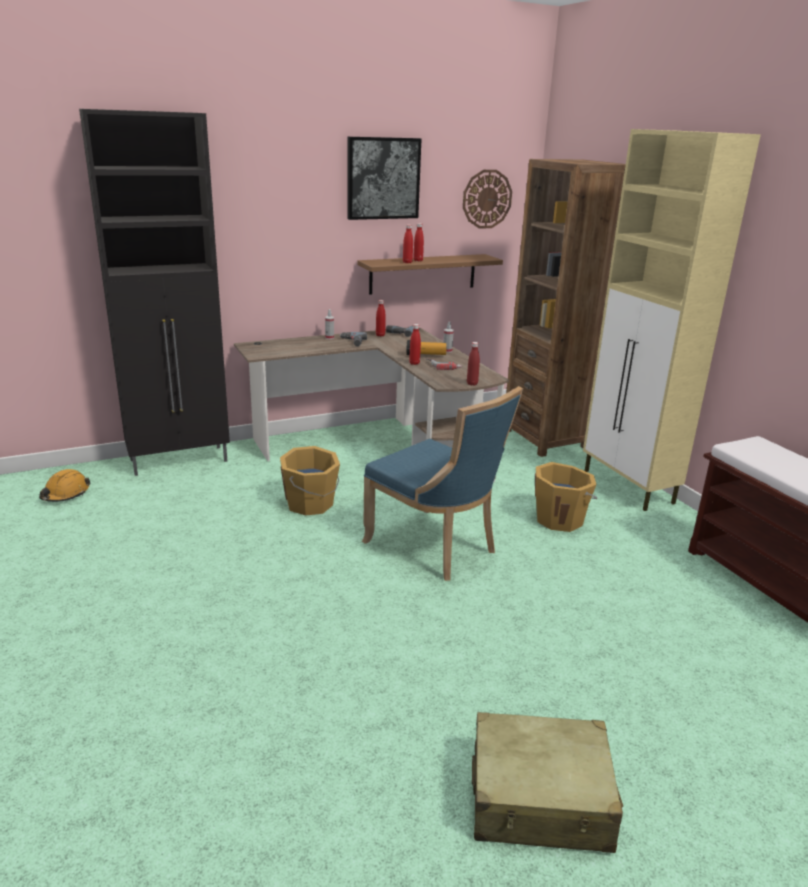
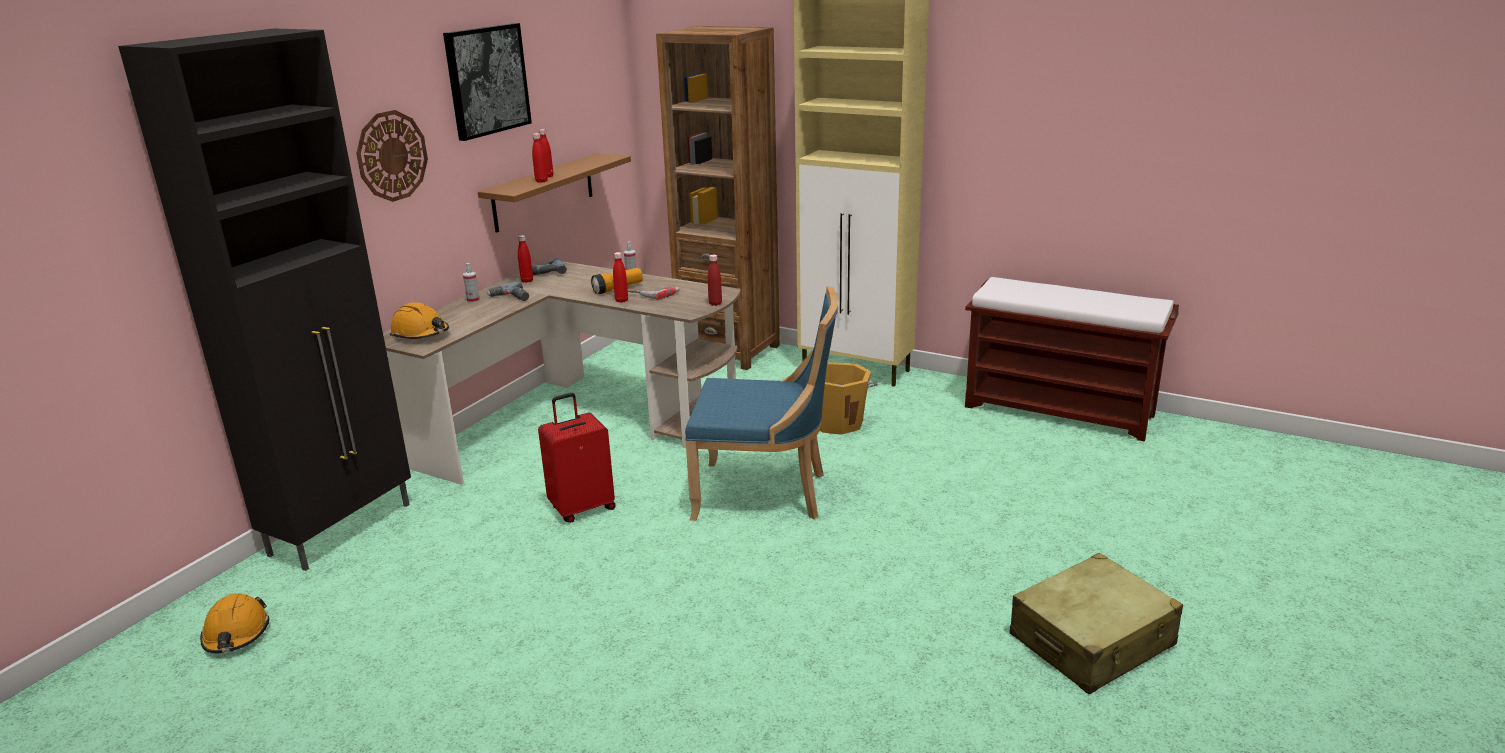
camera: 35 degrees left, 0 degrees up
(268, 347) = (421, 333): none -> orange hard hat
(311, 504) = (582, 508): orange bucket -> red suitcase
(487, 199) = (588, 86): wall clock -> wall clock (392, 156)

